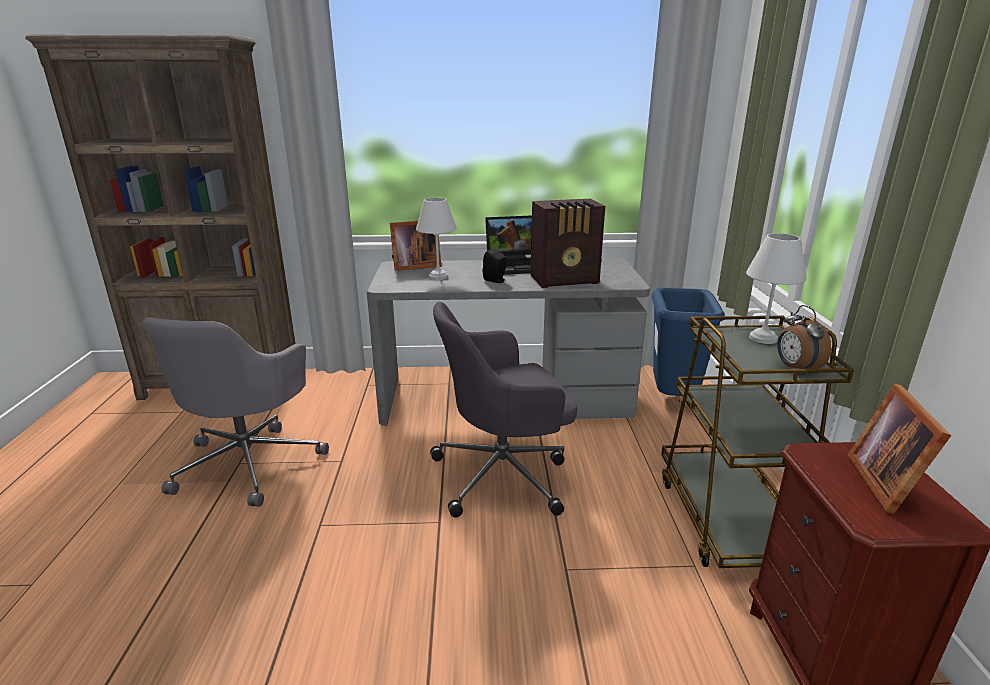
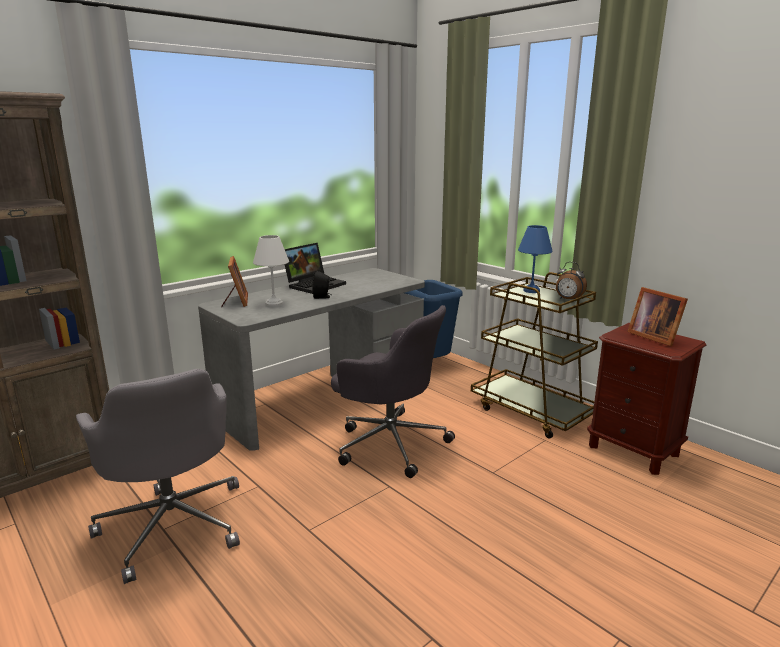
camera: 40 degrees left, 5 degrees down
(414, 266) = (236, 301): picture frame -> picture frame turned 45 degrees counterclockwise
(504, 474) = (390, 442): grey office chair -> grey office chair turned 90 degrees counterclockwise
(566, 280) = (368, 287): radio -> none
(763, 338) = (531, 290): white table lamp -> blue table lamp

